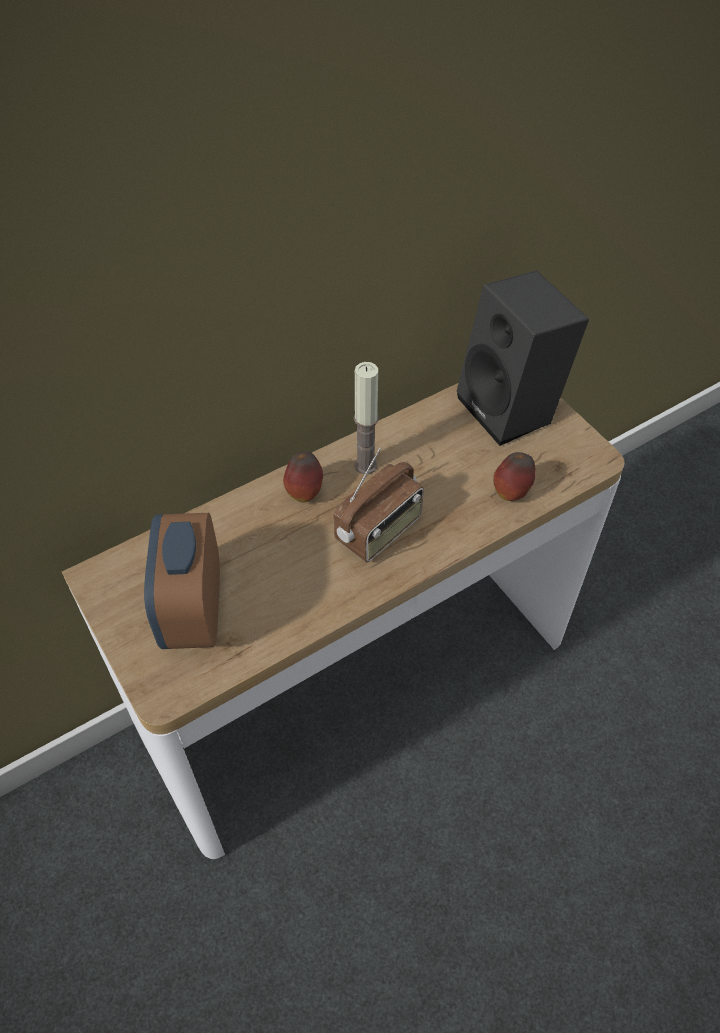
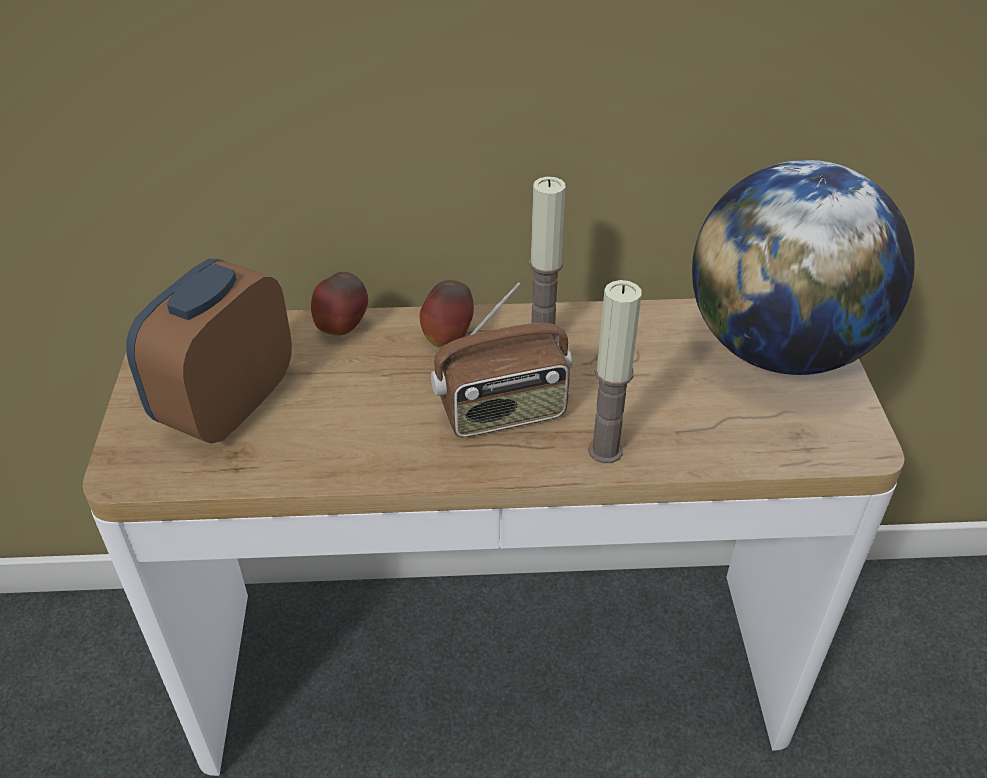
camera: 30 degrees right, 10 degrees down
(459, 529) = (605, 450): none -> candle
(511, 492) = (708, 438): apple -> apple (342, 329)
(512, 409) = (779, 349): black speaker -> globe

